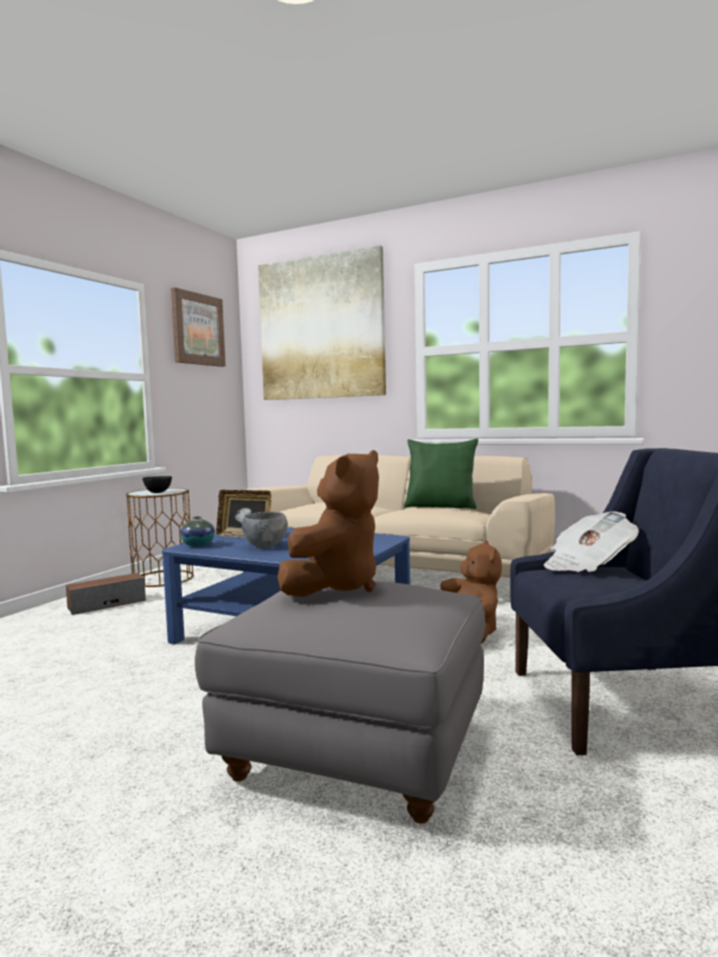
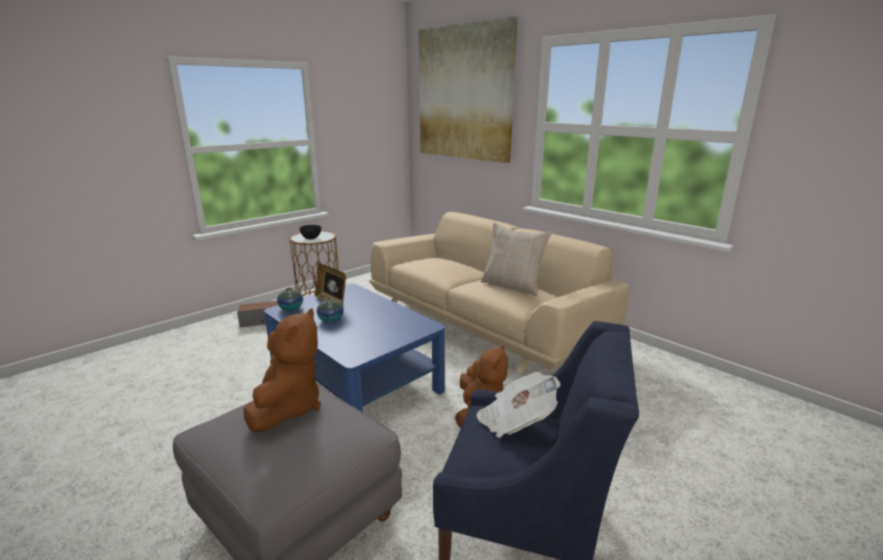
camera: 20 degrees right, 15 degrees up
(197, 329) = (361, 94): picture -> none
(265, 546) = (331, 319): grey bowl -> vase
(335, 586) = (288, 407): brown plush toy -> brown plush toy turned 45 degrees counterclockwise
(441, 506) = (512, 286): green pillow -> beige pillow

